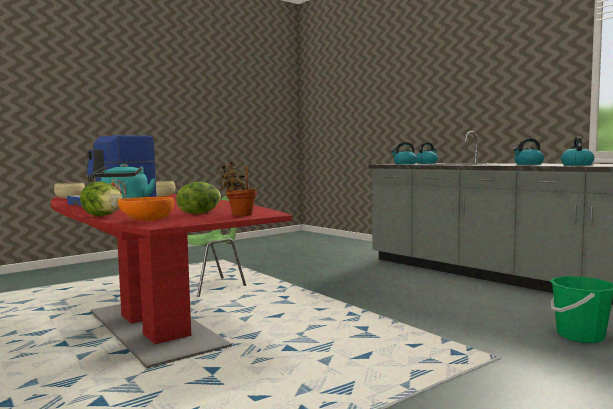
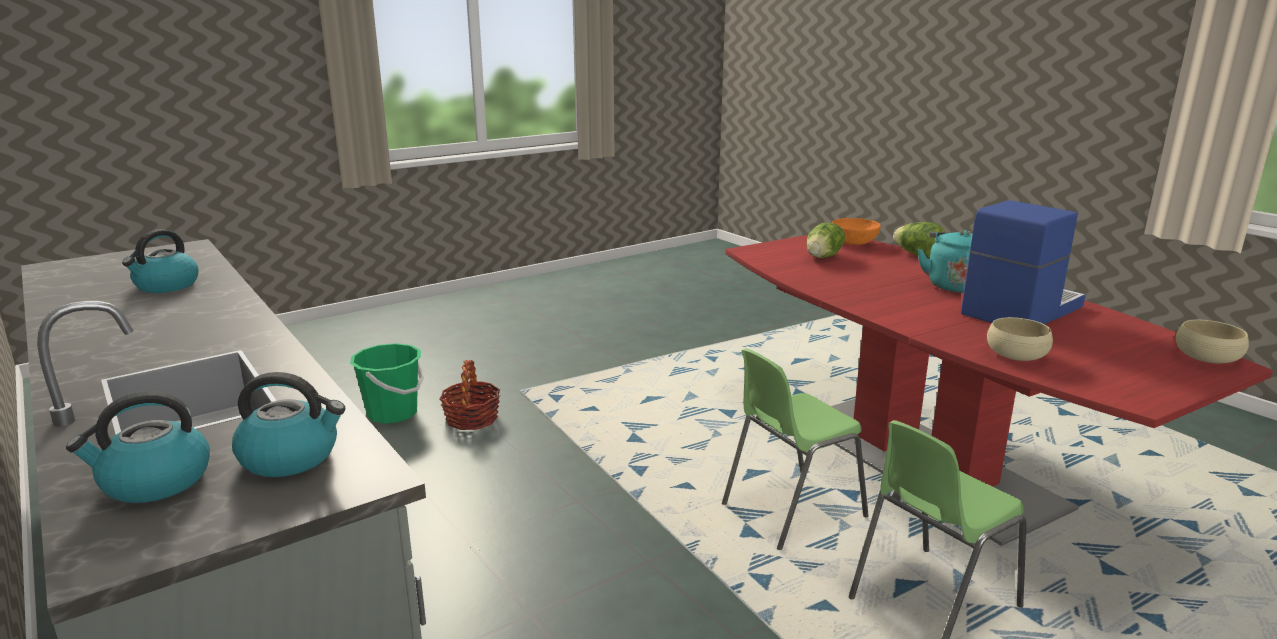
camera: 175 degrees left, 15 degrees up
(239, 215) = (777, 250): potted plant -> none
(259, 305) = (791, 510): none -> green chair
(507, 335) = (472, 419): none -> basket
(528, 164) = (162, 321): kettle -> none

